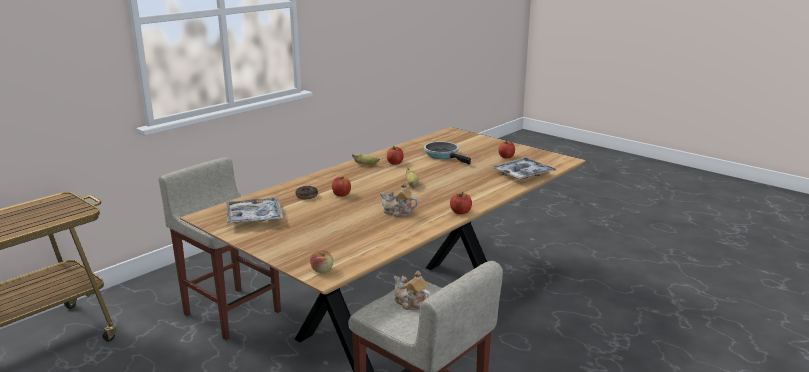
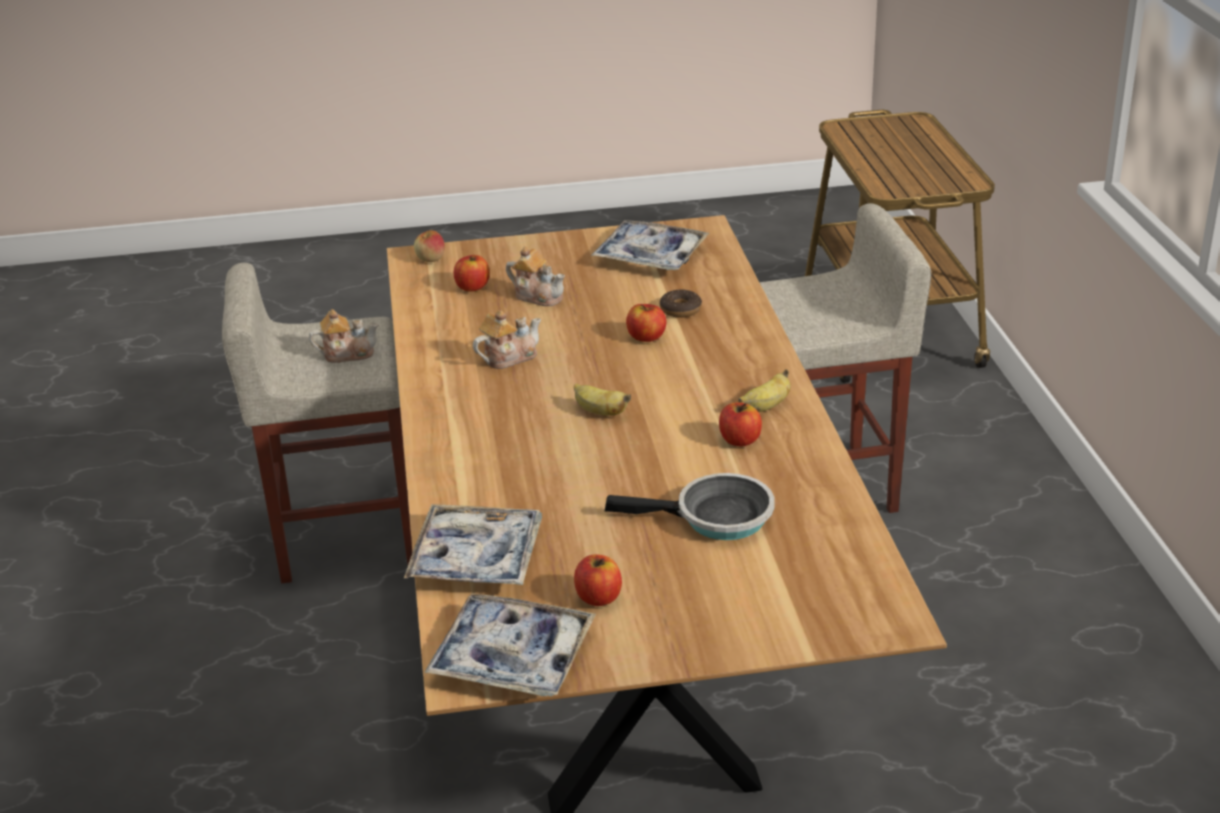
camera: 130 degrees right, 10 degrees up
(331, 227) = (538, 296): none -> teapot
(460, 212) = (428, 407): apple -> apple (472, 287)
(548, 158) = (512, 658): none -> tray

